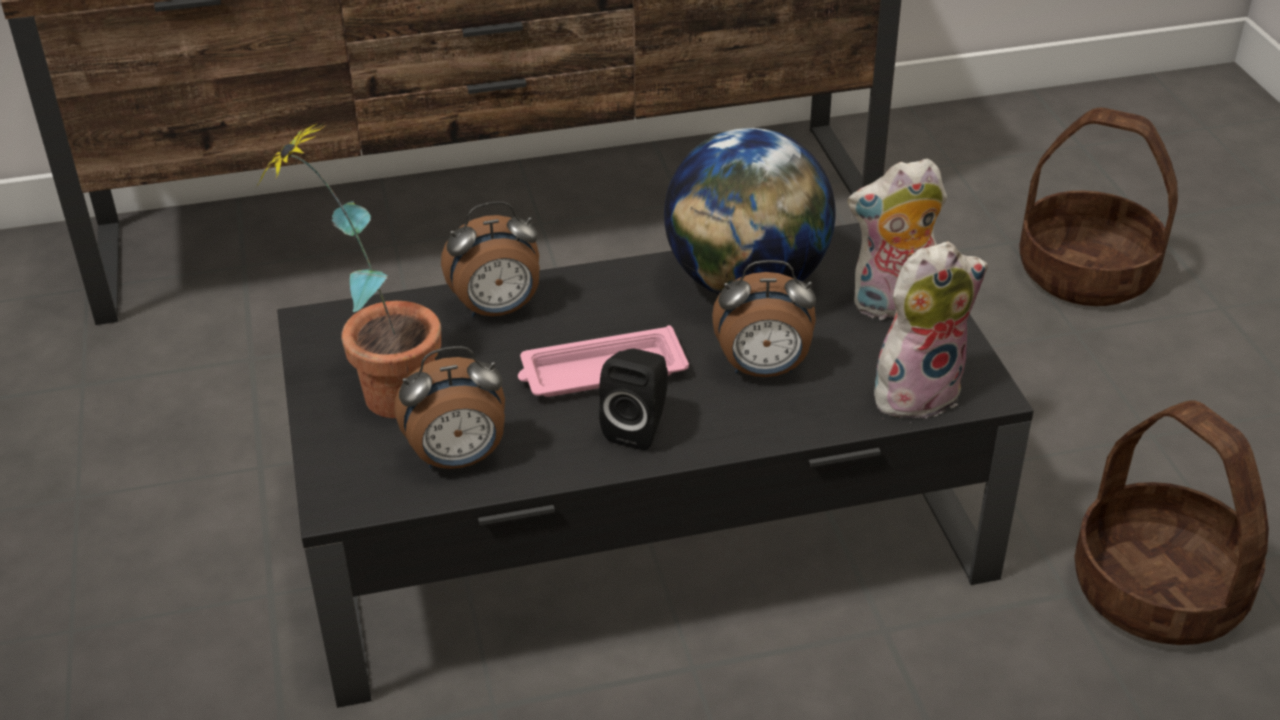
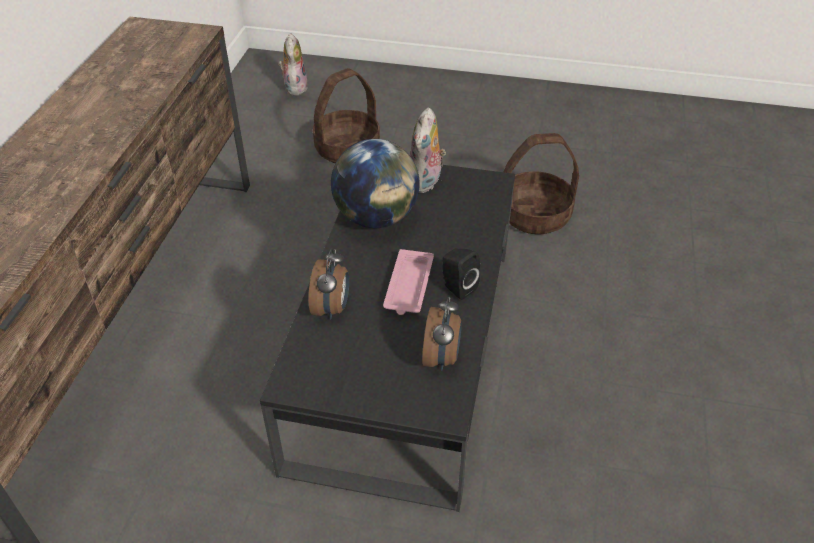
camera: 65 degrees left, 5 degrees up
(378, 391) = (367, 374): potted plant -> none
(763, 370) = (442, 235): alarm clock -> none
(916, 391) = (485, 198): plush toy -> plush toy (294, 87)

